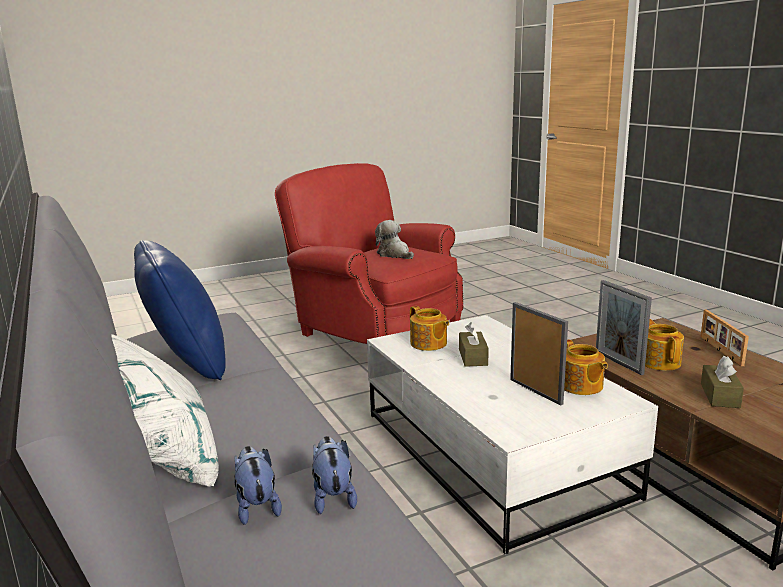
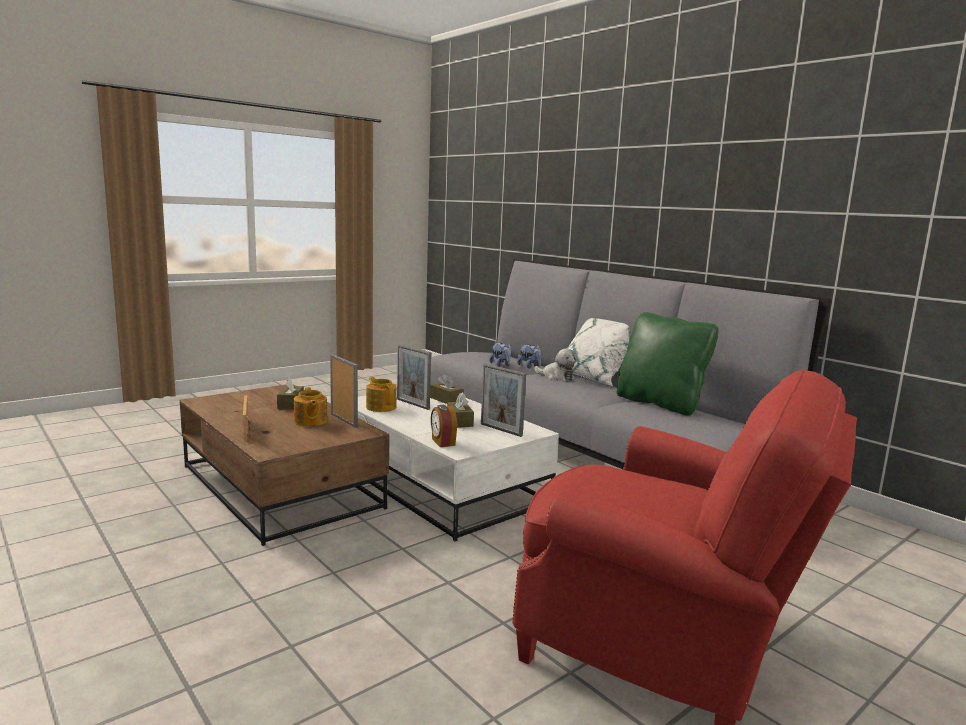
camera: 165 degrees right, 5 degrees down
(186, 364) = (660, 403): blue pillow -> green pillow
(394, 254) = (623, 492): plush toy -> plush toy (556, 377)
(428, 344) = (501, 430): teapot -> picture frame
(484, 400) = (446, 400): none -> brown tissue box
(496, 331) = (442, 442): none -> alarm clock

